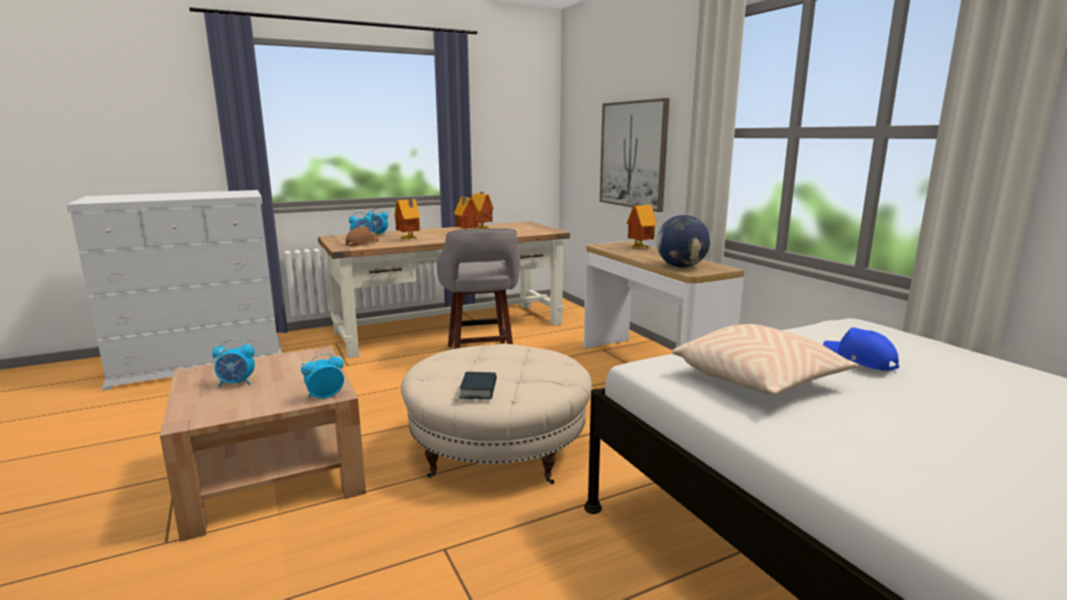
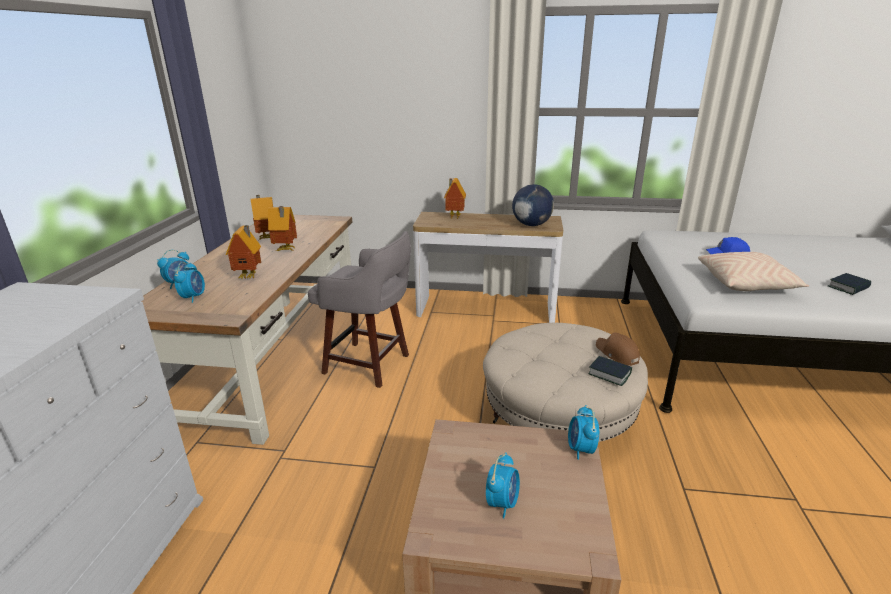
camera: 55 degrees left, 10 degrees up
(362, 243) = (222, 302): brown cap -> brown cap (616, 354)
(633, 154) = (394, 131): picture -> none
(924, 454) = (848, 287): none -> book

